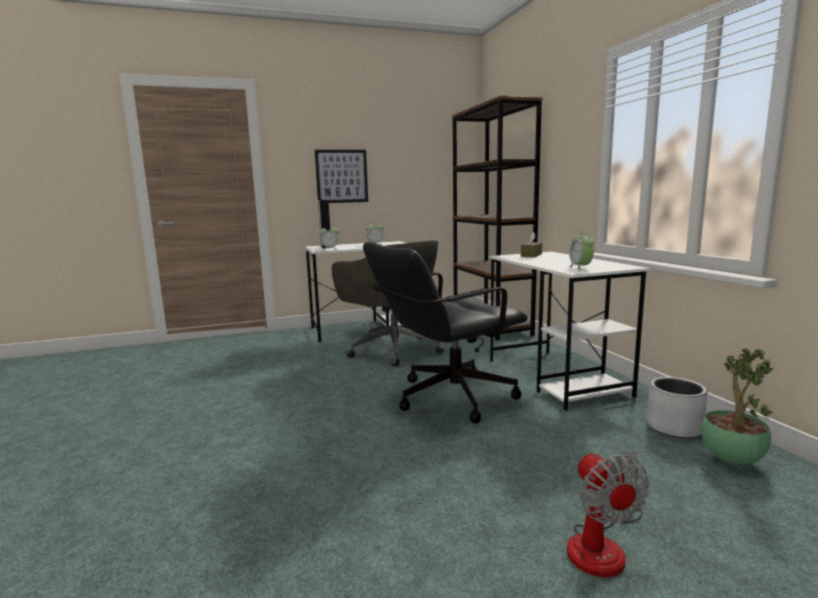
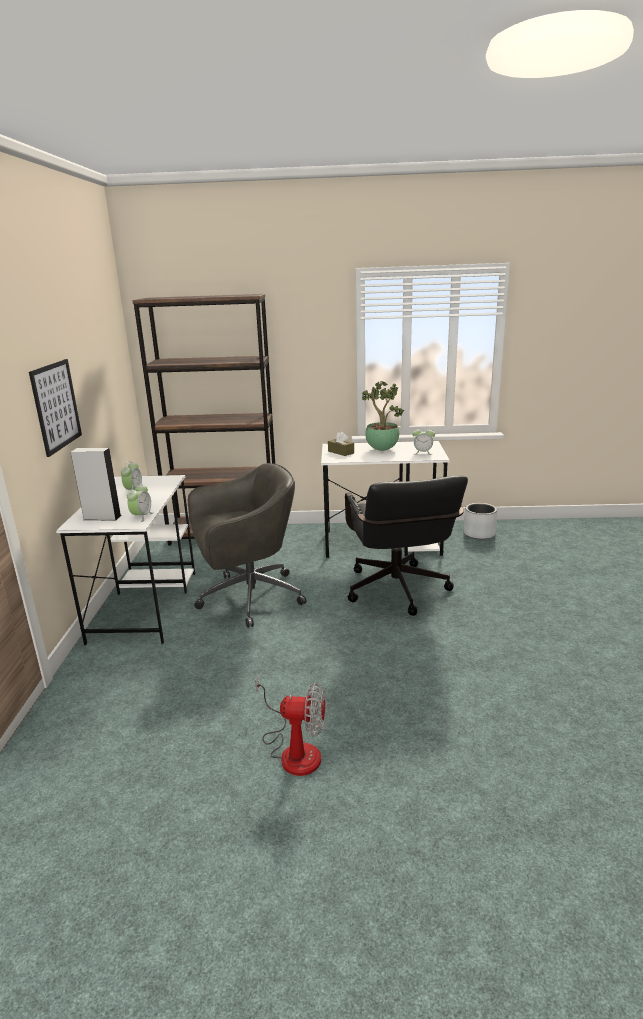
camera: 70 degrees left, 10 degrees up
(603, 543) = (591, 587): fan -> fan (294, 750)
(730, 459) = (518, 533): potted plant -> potted plant (381, 449)

